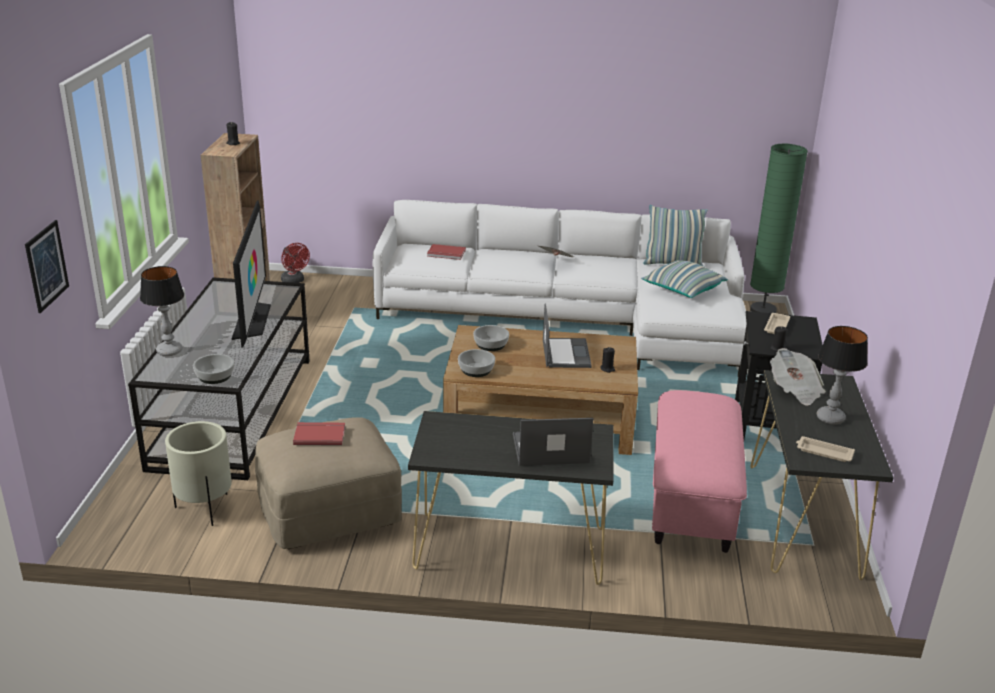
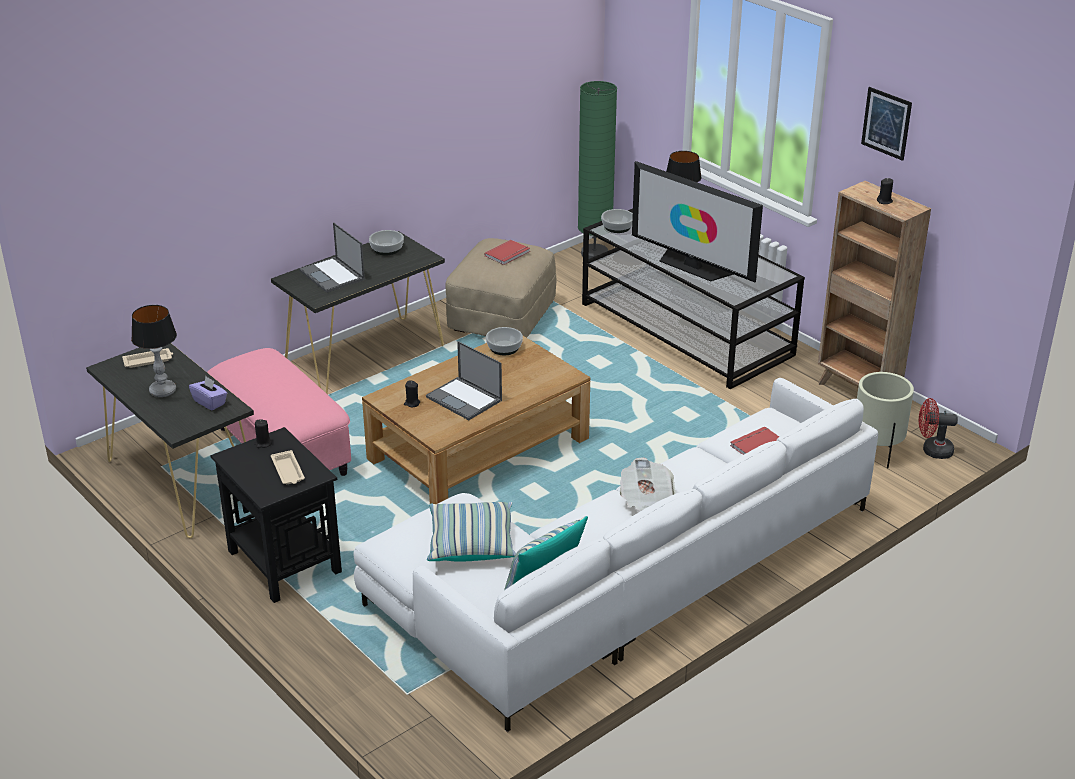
camera: 135 degrees right, 5 degrees up
(46, 266) = (639, 68): picture -> picture (886, 123)
(204, 509) = (571, 281): beige planter -> beige planter (876, 452)
(490, 344) = (533, 374): bowl -> bowl (387, 249)
(549, 449) = (332, 275): laptop -> laptop turned 105 degrees clockwise
(763, 311) = (444, 749): green floor lamp -> green floor lamp (594, 254)
(795, 390) = (210, 402): newspaper -> purple tissue box

